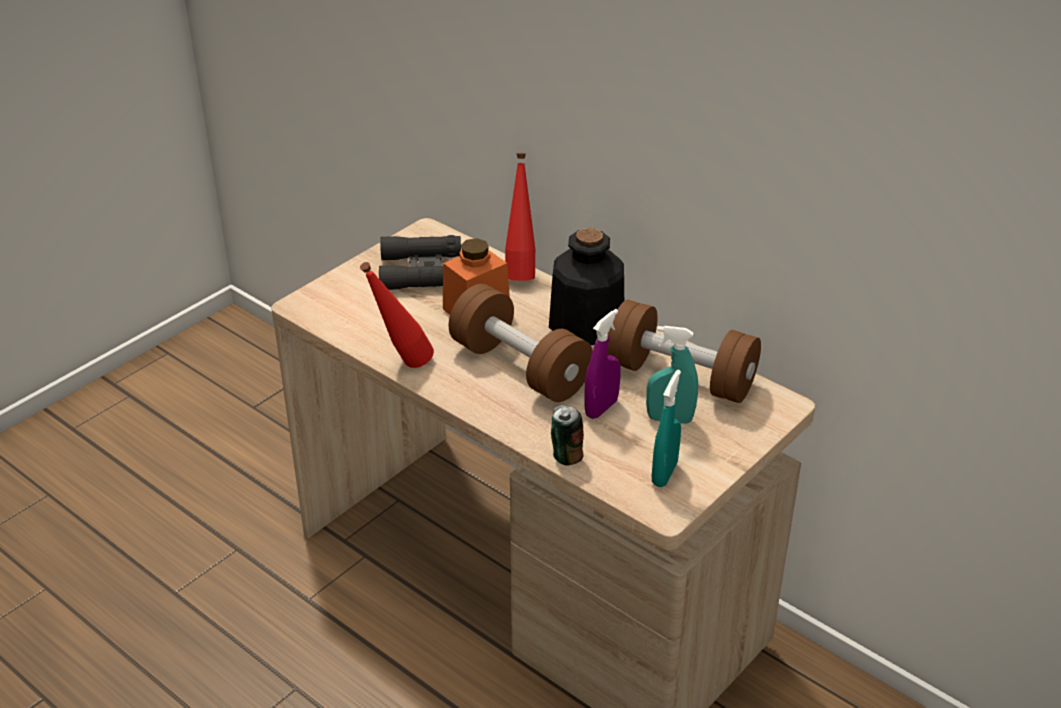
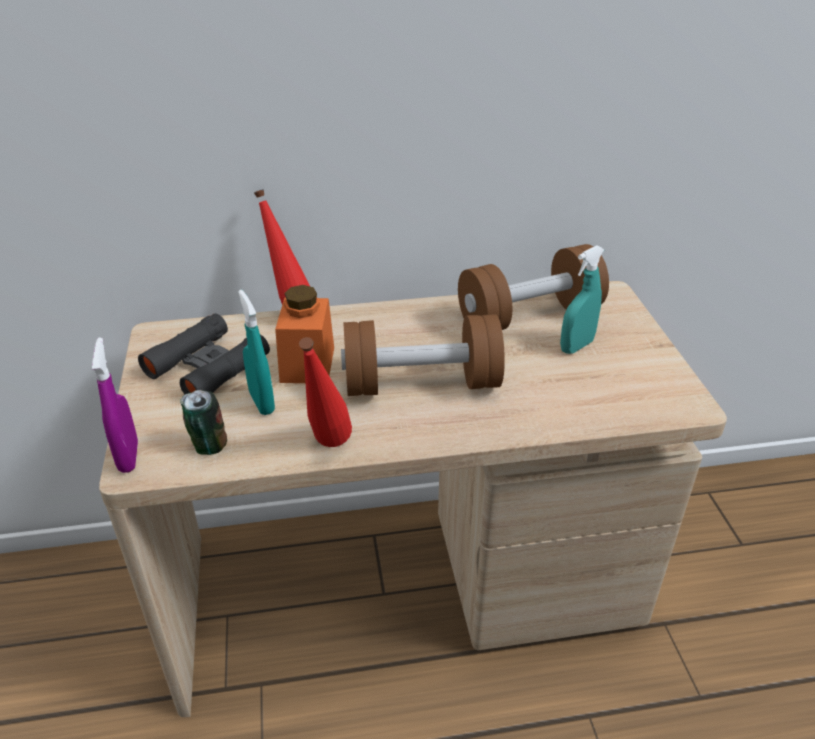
camera: 50 degrees left, 0 degrees up
(566, 456) = (571, 421): can -> can (208, 446)
(585, 325) = (408, 323): bottle -> none
(601, 408) = (526, 370): purple spray bottle -> purple spray bottle (128, 457)
(664, 474) = (644, 383): turquoise spray bottle -> turquoise spray bottle (262, 402)

